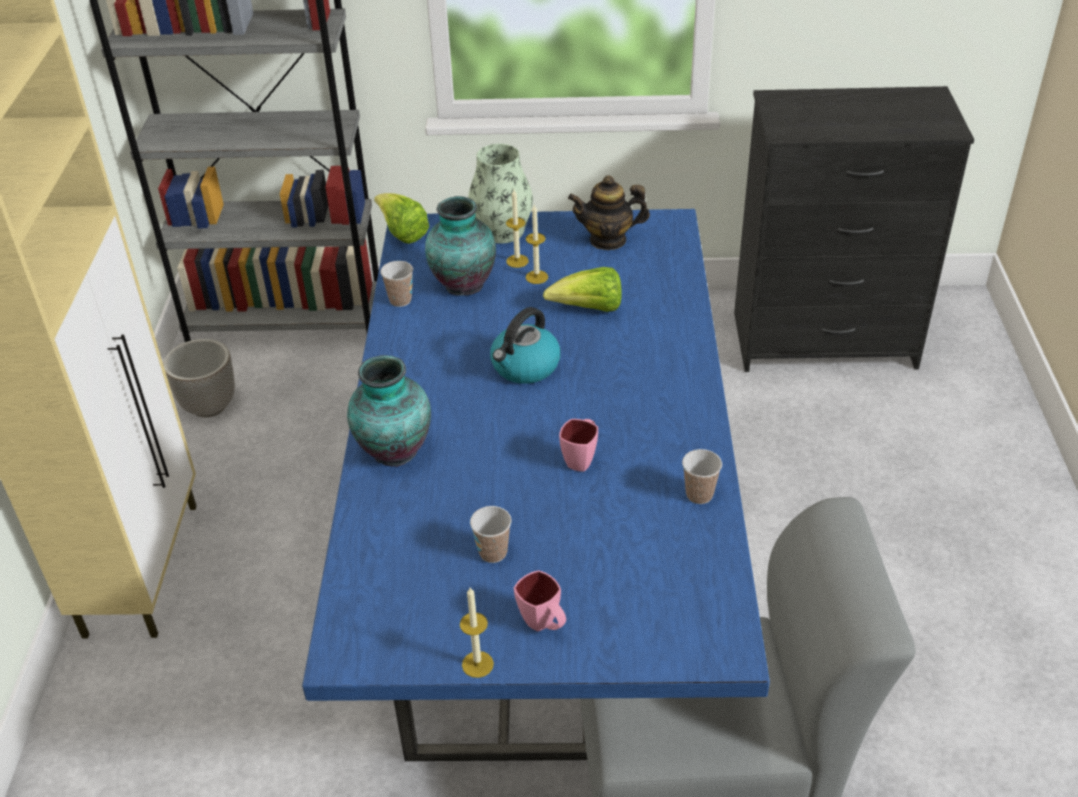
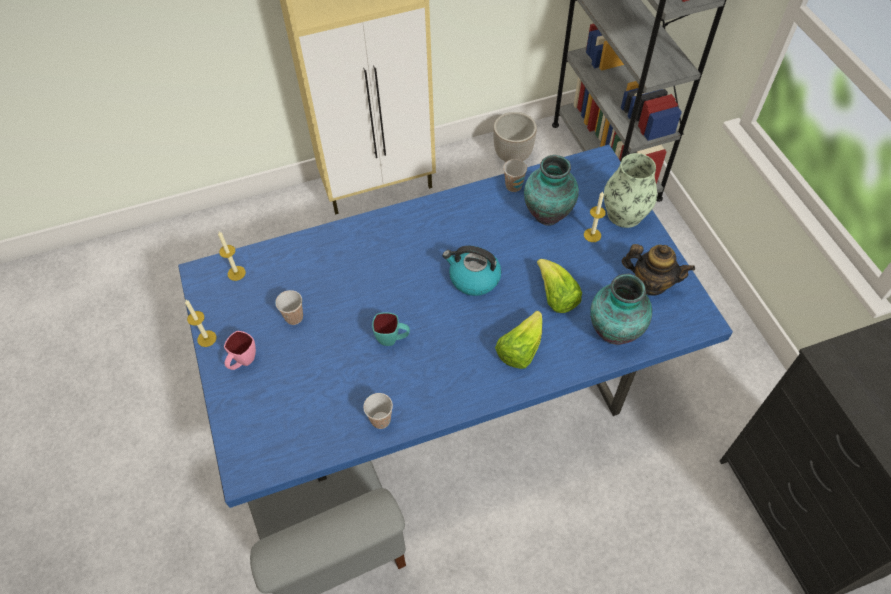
camera: 70 degrees right, 15 degrees up
(393, 451) = (365, 237): vase -> vase (614, 330)
(402, 233) = (590, 159): lettuce -> lettuce (520, 350)
(537, 277) = (579, 253): candle -> candle (236, 273)
(581, 459) = (393, 339): pink mug -> turquoise mug
(608, 240) = (651, 283): teapot -> teapot turned 135 degrees clockwise

